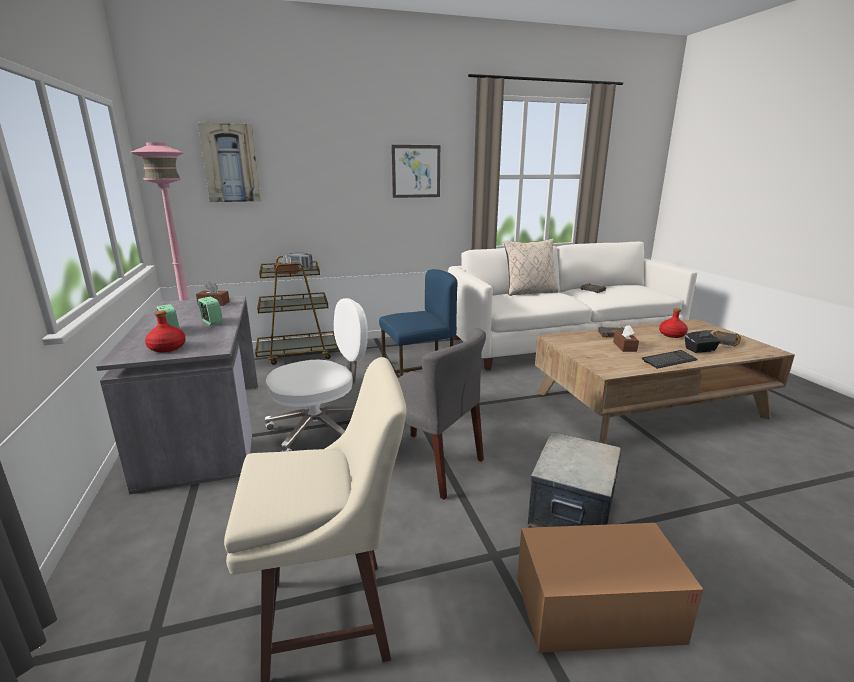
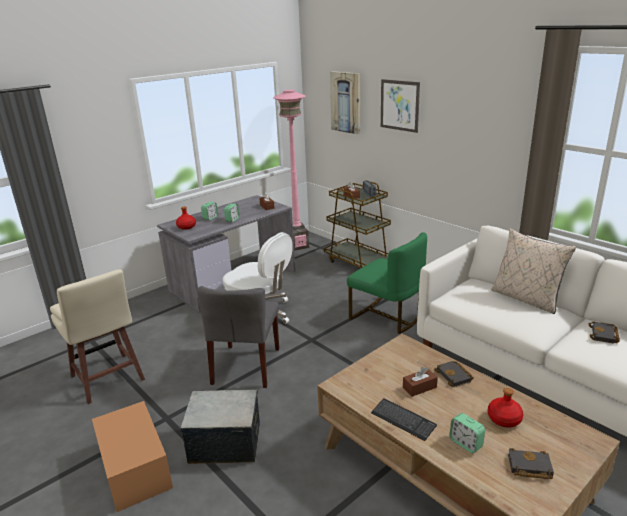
camera: 65 degrees right, 5 degrees up
(416, 171) = (479, 127): picture -> picture (399, 105)
(418, 369) = (387, 317): blue chair -> green chair
(700, 350) = (465, 443): black tissue box -> alarm clock

